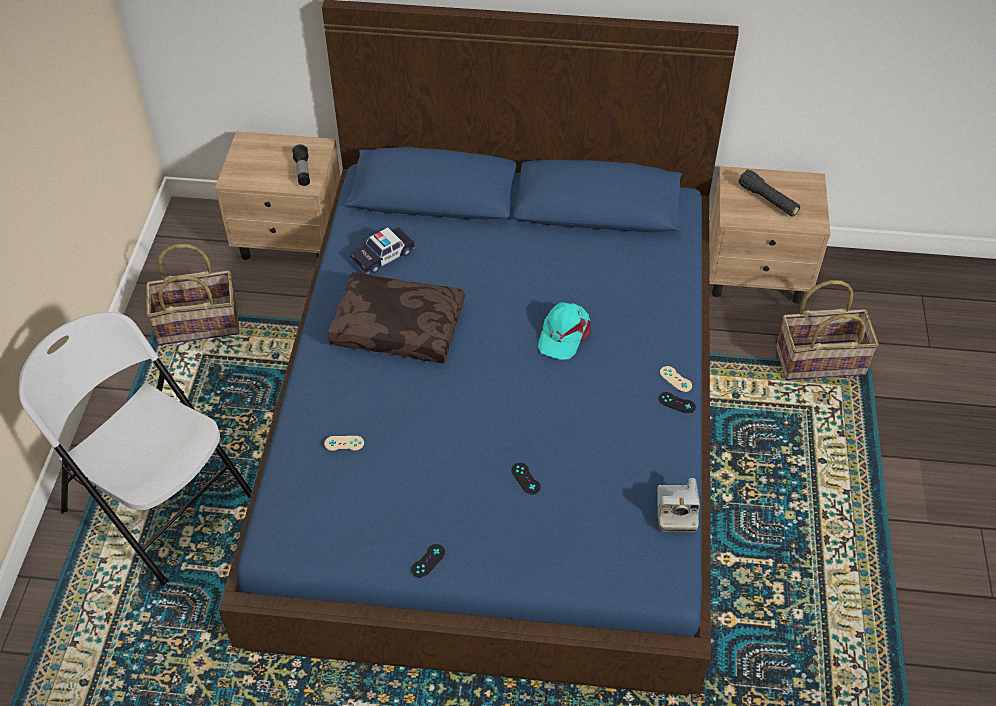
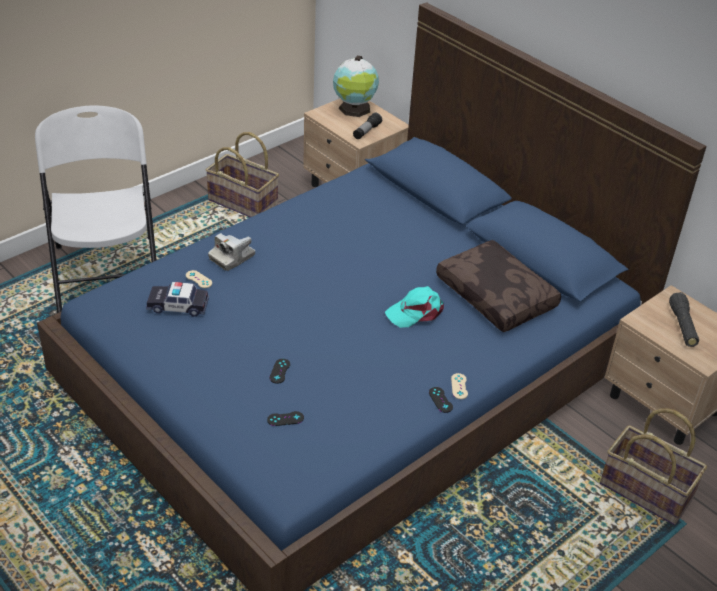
camera: 40 degrees right, 10 degrees down
(260, 152) = (354, 109): none -> globe
(383, 256) = (357, 202): toy car -> toy car (178, 306)
(399, 326) = (315, 244): brown pillow -> brown pillow (497, 295)
(428, 561) = (162, 371): black game controller -> black game controller (285, 419)
(676, 511) = (352, 458): camera -> camera (232, 257)

